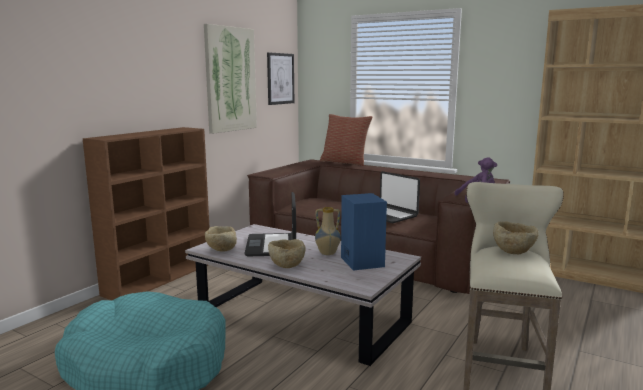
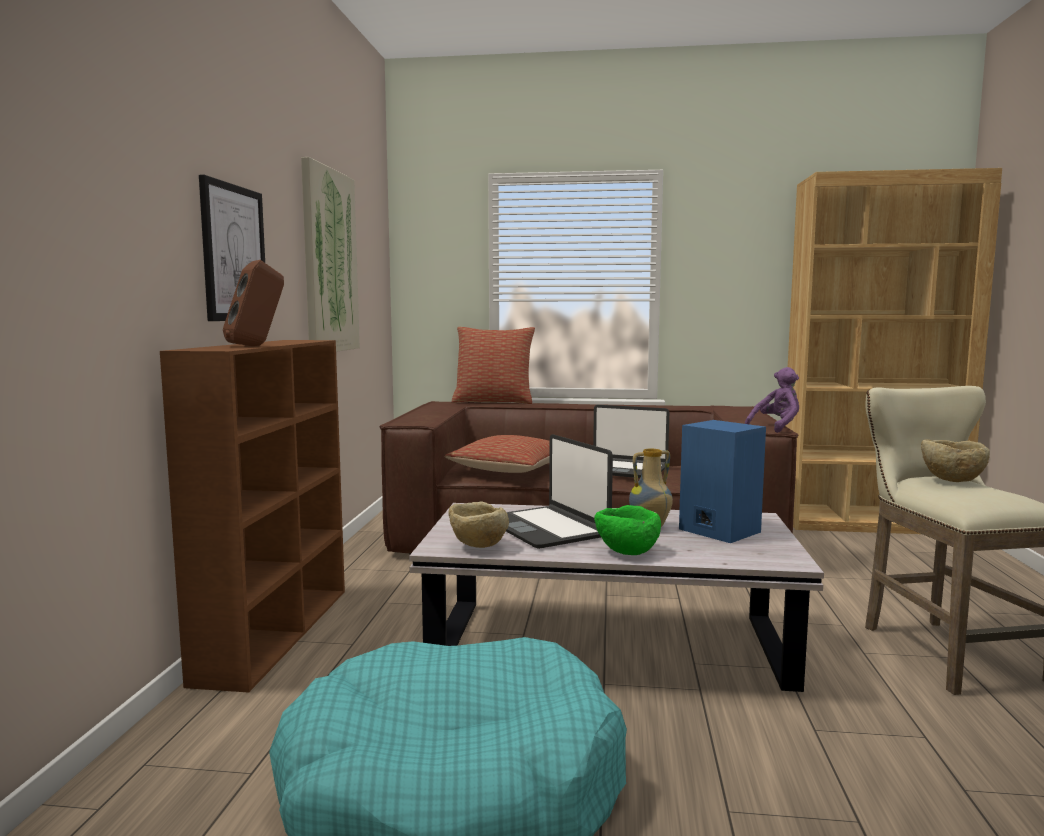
camera: 25 degrees left, 5 degrees down
(136, 135) = (256, 346): none -> brown speaker
(280, 78) = (376, 269): picture -> picture (233, 253)
(286, 266) = (626, 552): beige bowl -> green bowl
(323, 207) = (510, 469): none -> pillow

